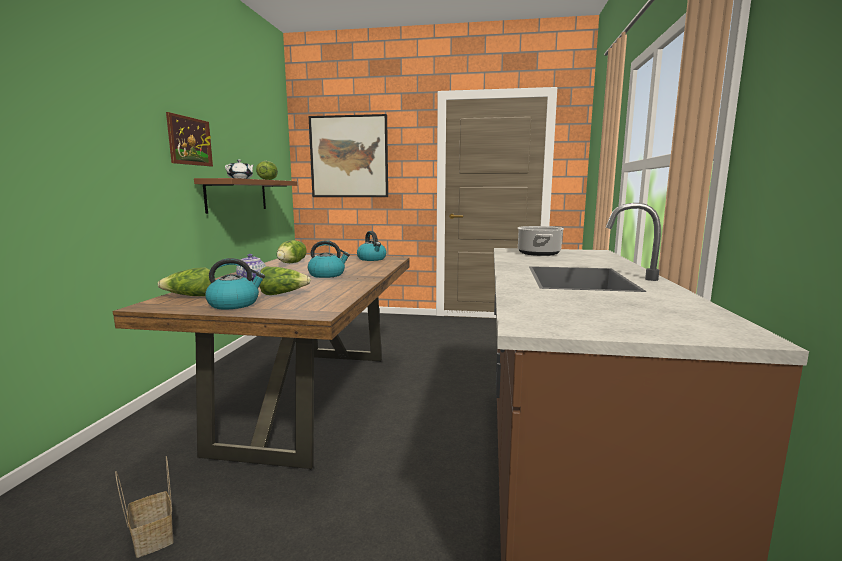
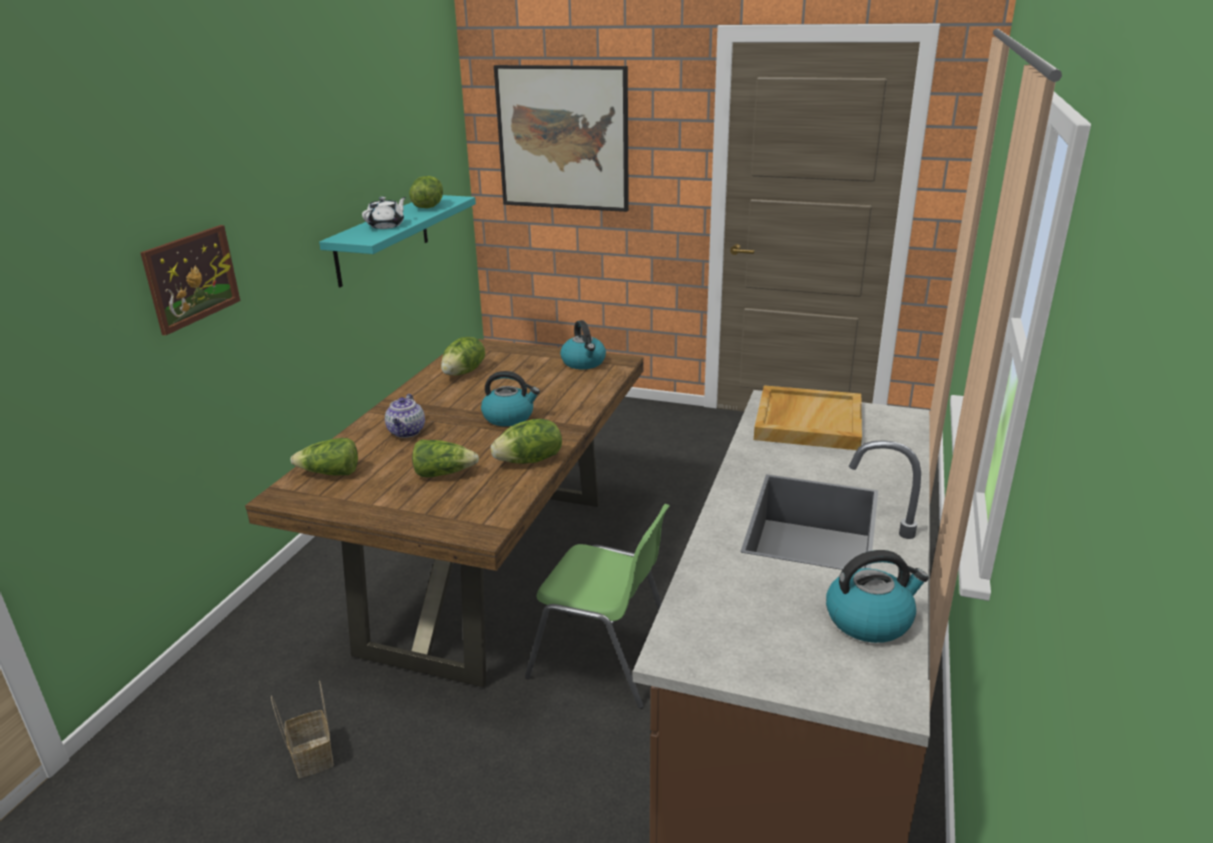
camera: 10 degrees right, 15 degrees up
(190, 141) = (310, 187): picture -> picture (192, 278)
(234, 304) = (384, 499): kettle -> kettle (869, 619)
(237, 195) = (383, 239): brown shelf -> turquoise shelf
(347, 287) = (530, 461): none -> lettuce
(405, 444) = (604, 660): none -> green chair
(538, 253) = (807, 421): cooking pot -> beige tray

